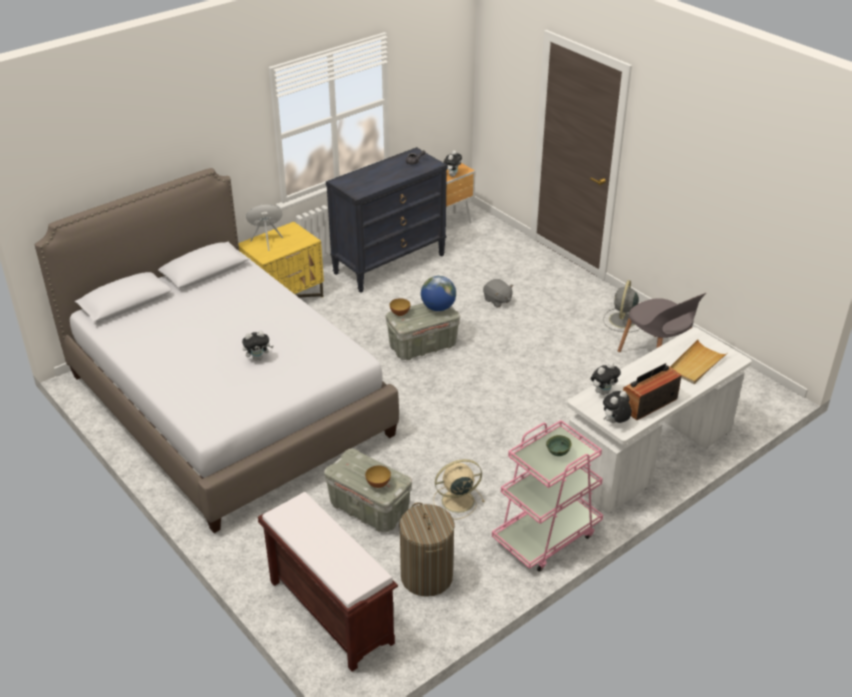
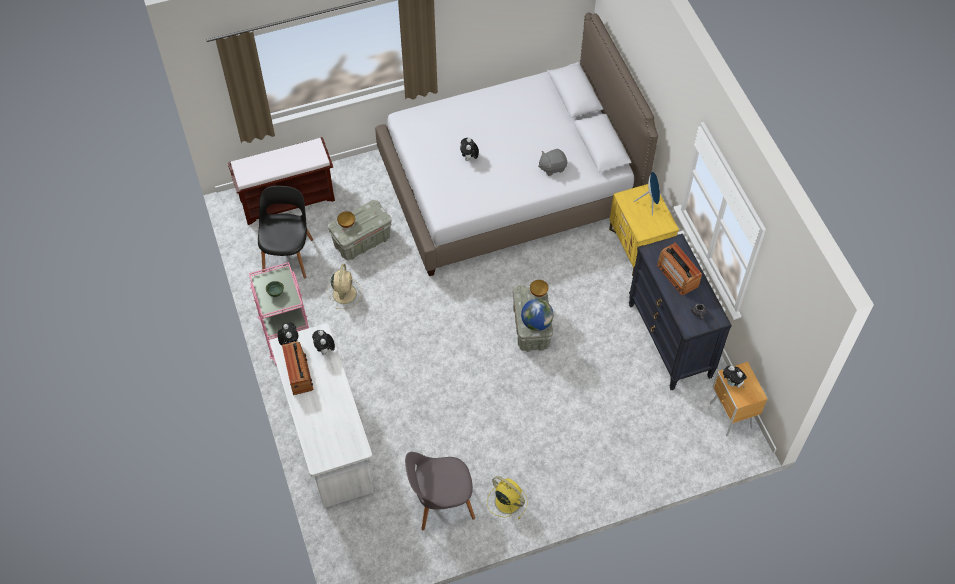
camera: 110 degrees right, 20 degrees up
(378, 177) = (677, 275): none -> radio
(426, 576) = (288, 255): laundry basket -> black chair
(497, 301) = (577, 408): grey plush toy -> grey plush toy (552, 167)
(622, 321) = (506, 501): grey fan -> yellow fan
(696, 364) = (325, 430): beige tray -> none

